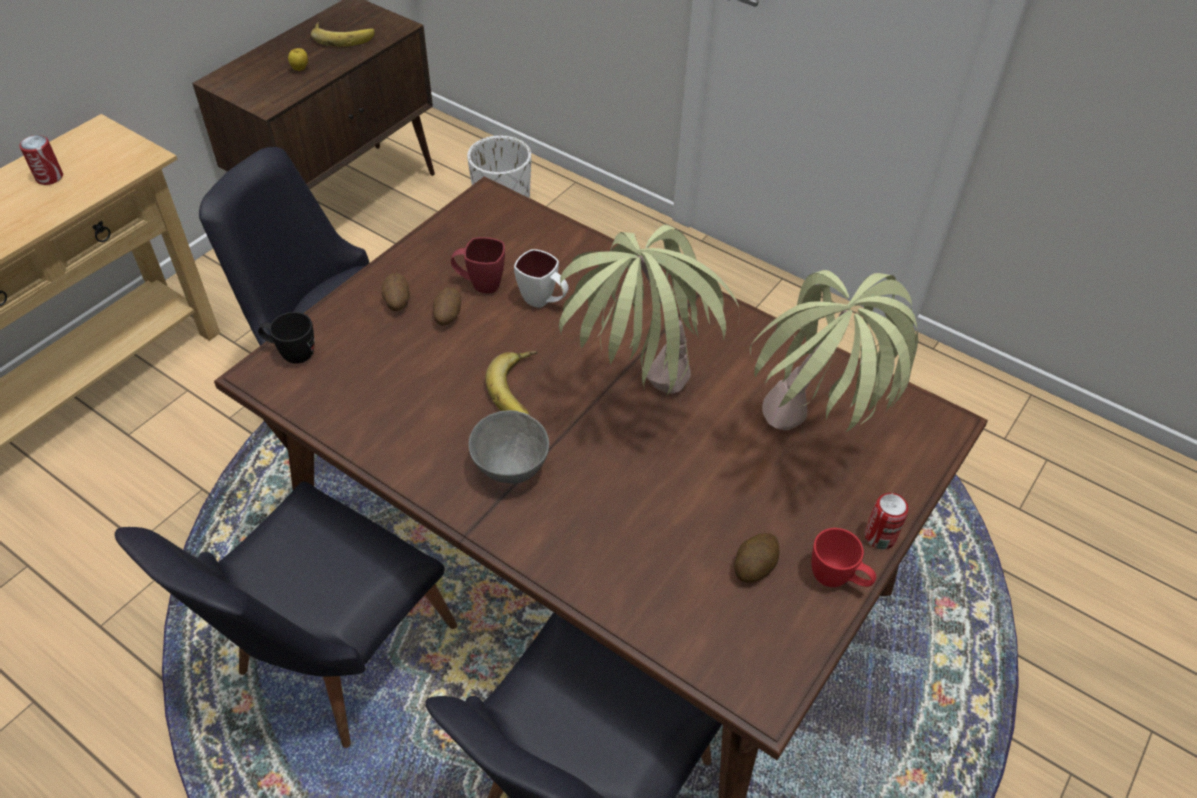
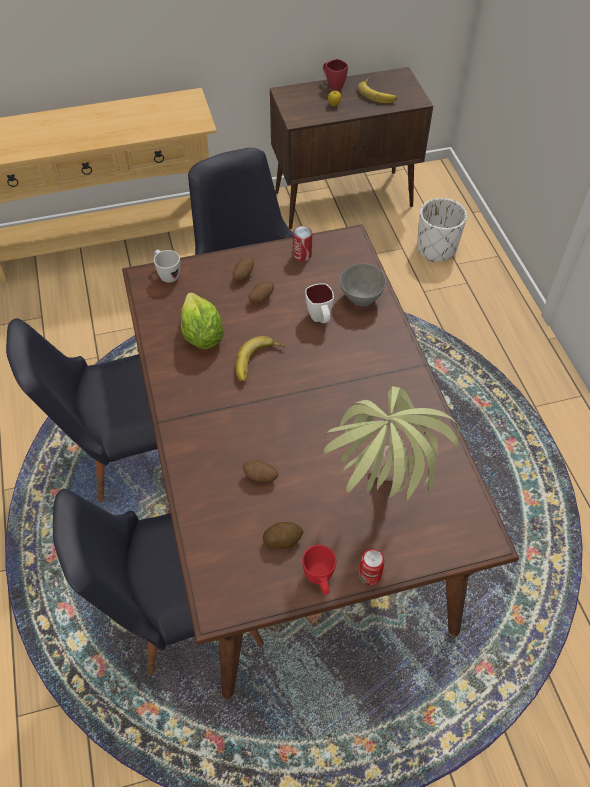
camera: 40 degrees right, 5 degrees up
(49, 177) = (147, 114): can -> can (302, 254)
(291, 354) = (167, 274): black mug -> white mug
(416, 400) = (202, 335): none -> lettuce
(479, 284) = (295, 289): red mug -> red mug (333, 85)
(509, 470) = (211, 402): grey bowl -> grey bowl (360, 298)
(636, 411) = (307, 413): potted plant -> none
(657, 515) = (260, 477): none -> potato

